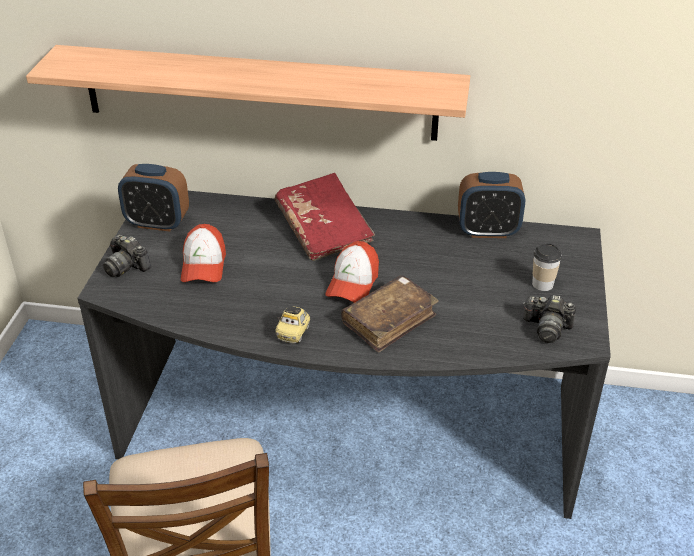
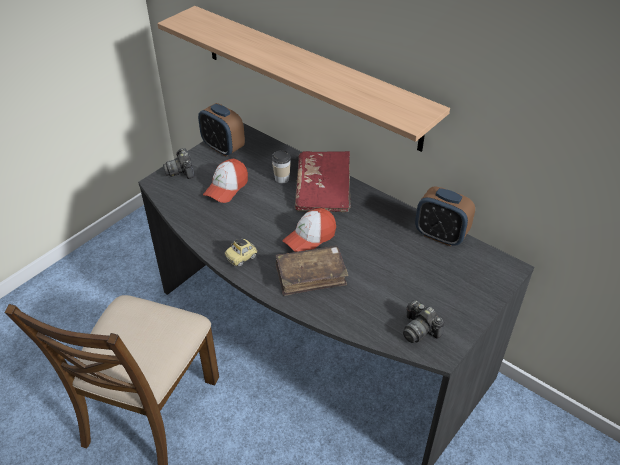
camera: 30 degrees right, 5 degrees up
(542, 284) = (446, 294): cup -> cup (282, 179)

